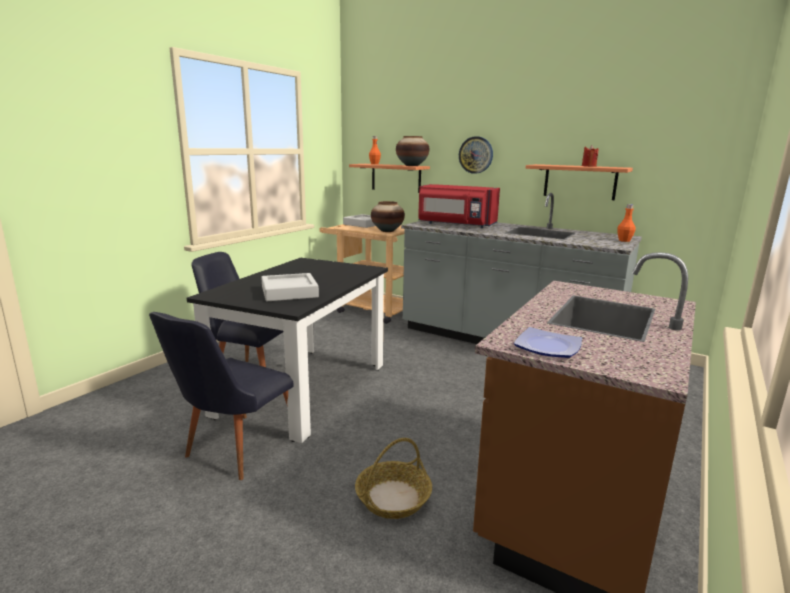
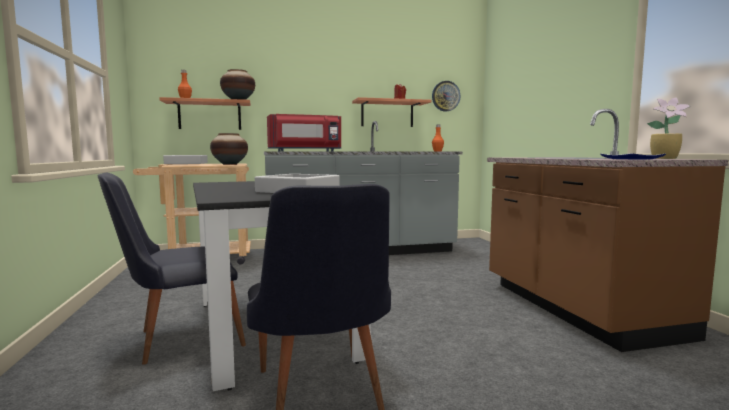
camera: 45 degrees left, 10 degrees down
(393, 498) = (509, 354): basket -> none
(476, 155) = (298, 92): wall clock -> wall clock (445, 96)
(639, 359) = (665, 158): none -> potted plant

